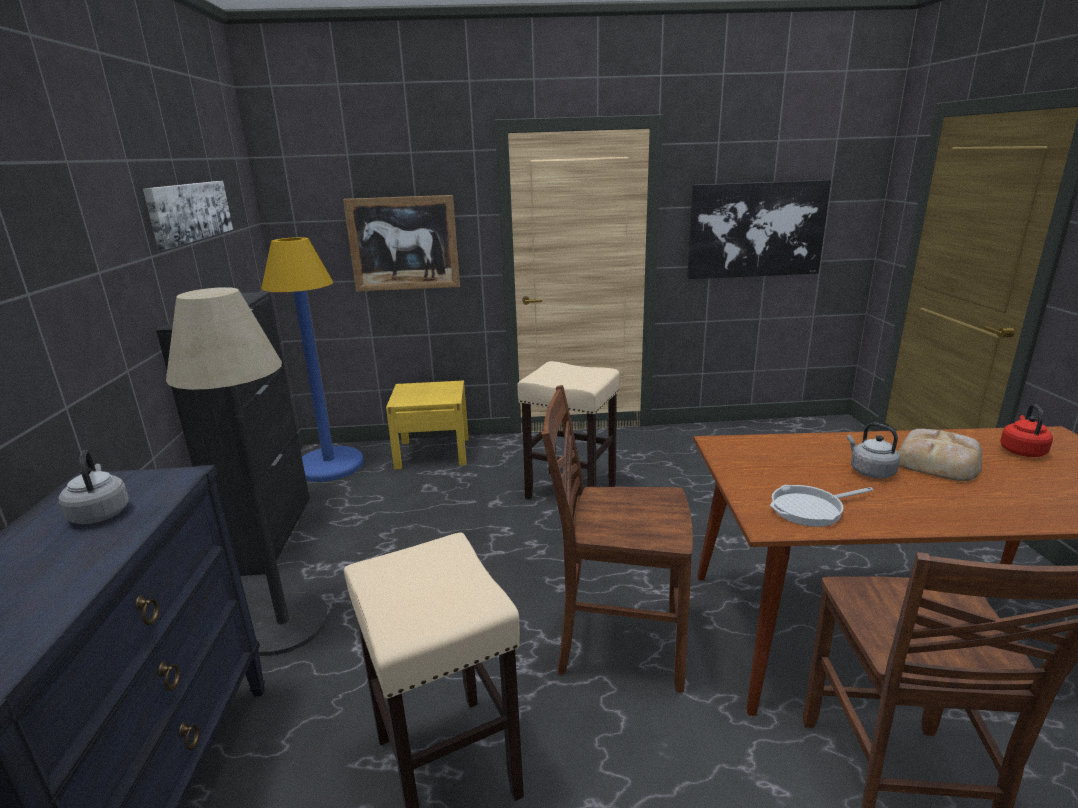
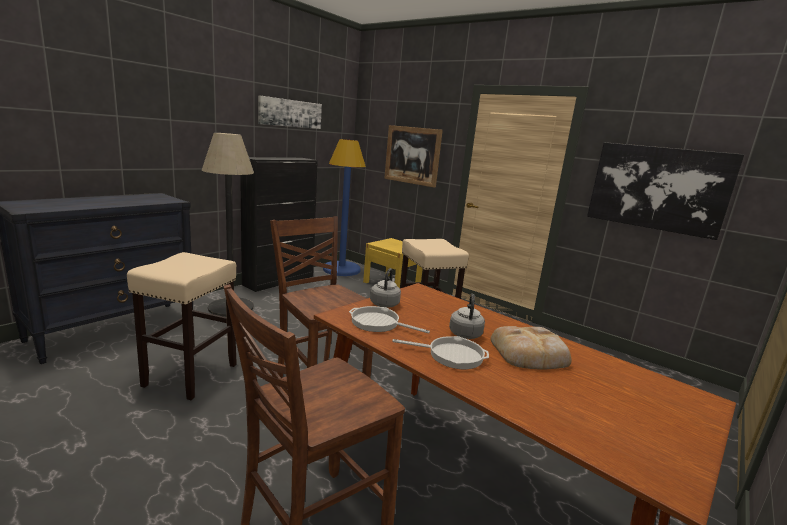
camera: 40 degrees right, 5 degrees down
(100, 513) = (137, 199): grey kettle -> grey kettle (385, 303)
(924, 502) = (451, 355): none -> frying pan
(1021, 451) = (626, 385): red kettle -> none

